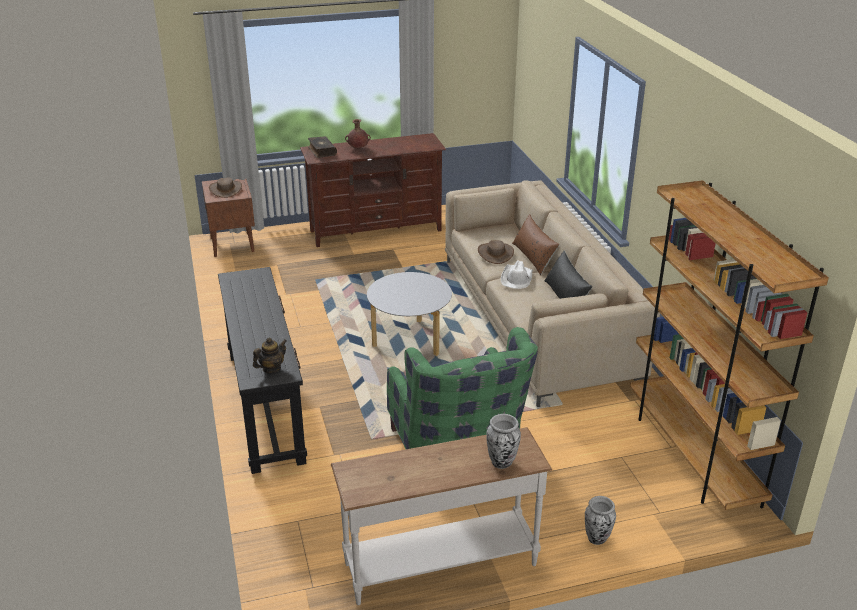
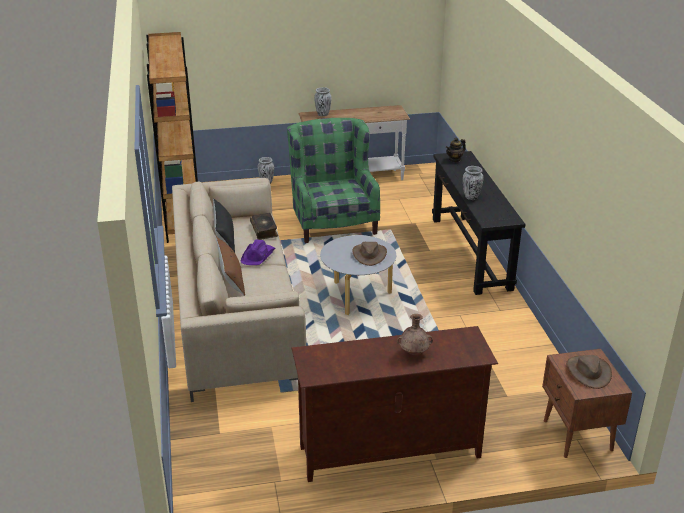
camera: 175 degrees left, 0 degrees up
(268, 304) = (471, 197): none -> vase
(321, 151) = (464, 349): book -> book (264, 230)
(495, 253) = (267, 282): brown hat -> brown hat (369, 254)
(517, 278) = (258, 255): white hat -> purple hat

